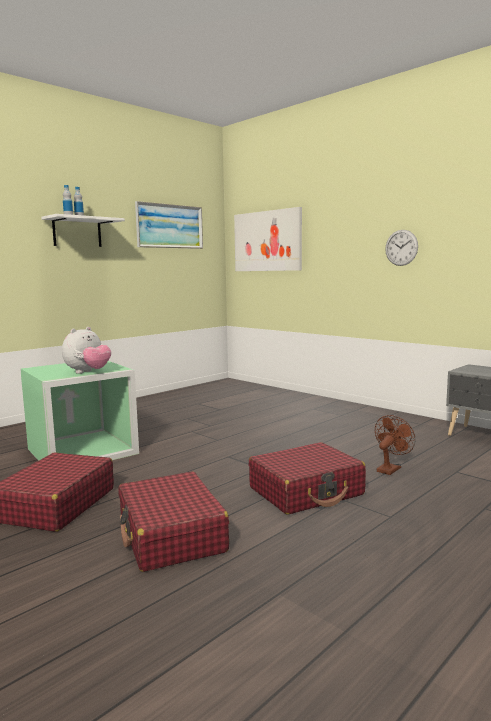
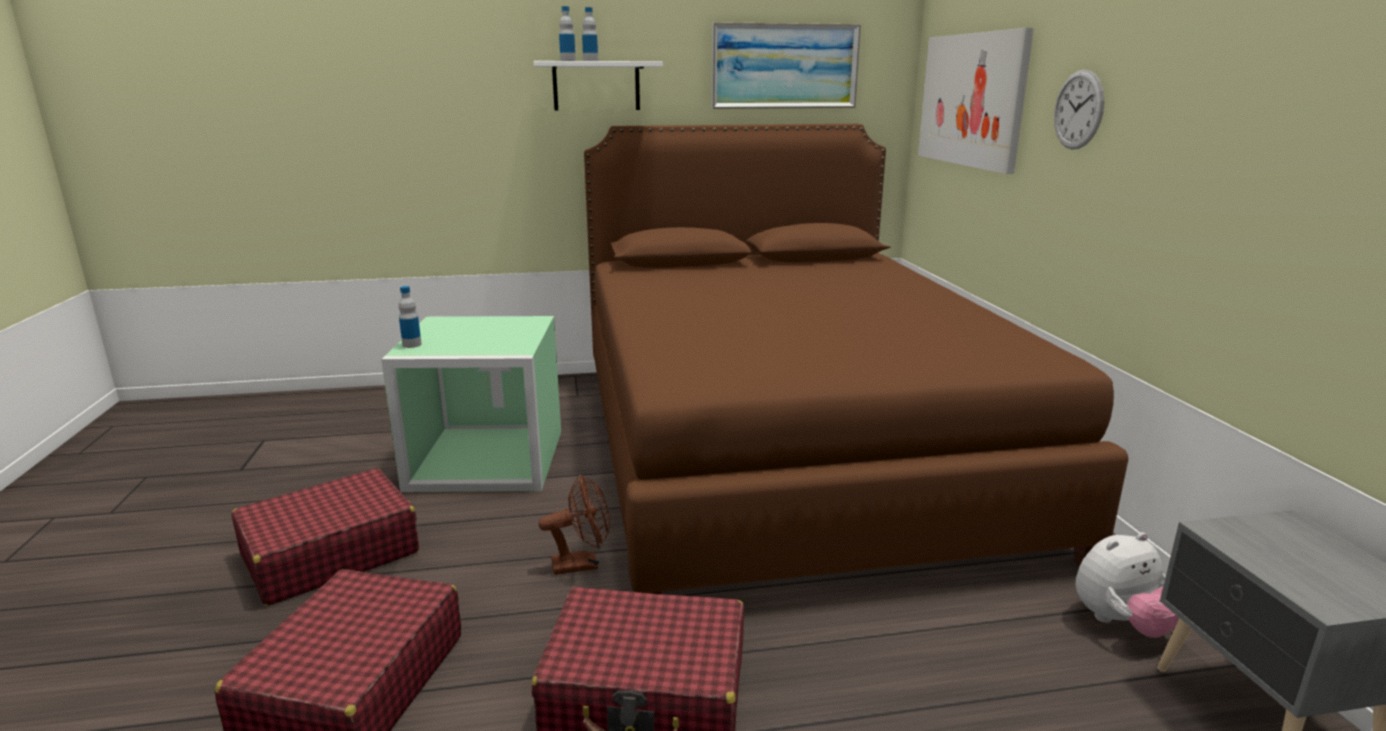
camera: 35 degrees right, 10 degrees up
(47, 376) = (412, 345): none -> bottle
(88, 372) = (467, 349): plush toy -> plush toy (1121, 623)
(234, 414) = (785, 448): none -> brown bed
(390, 468) = (879, 710): brown fan -> brown fan (582, 564)
(401, 247) = (1206, 156): wall clock -> wall clock (1078, 110)

